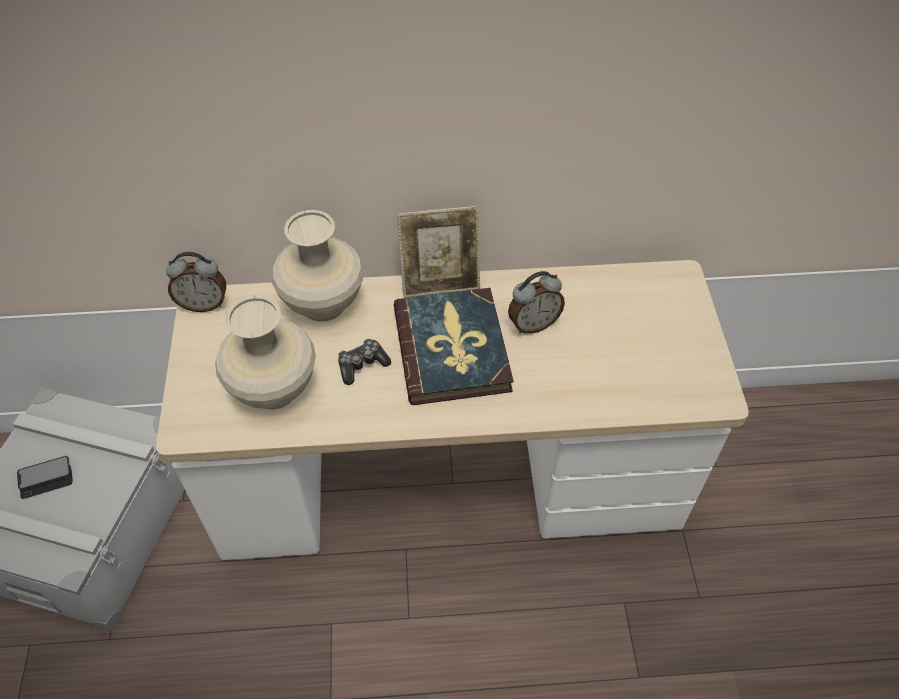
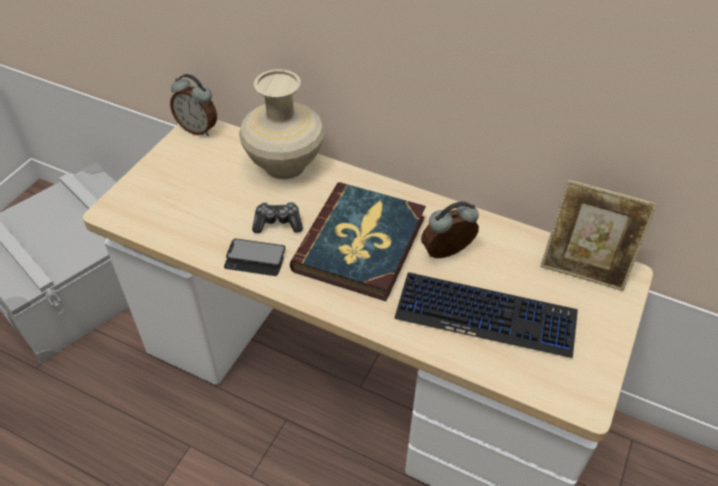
camera: 30 degrees right, 5 degrees down
(45, 478) = (52, 224): phone -> phone (255, 258)
(273, 389) = (196, 210): beige vase -> none
(440, 282) = (391, 187): picture frame -> picture frame (584, 267)
(533, 324) = (447, 254): alarm clock -> alarm clock turned 150 degrees clockwise
(600, 364) = (486, 315): none -> keyboard

